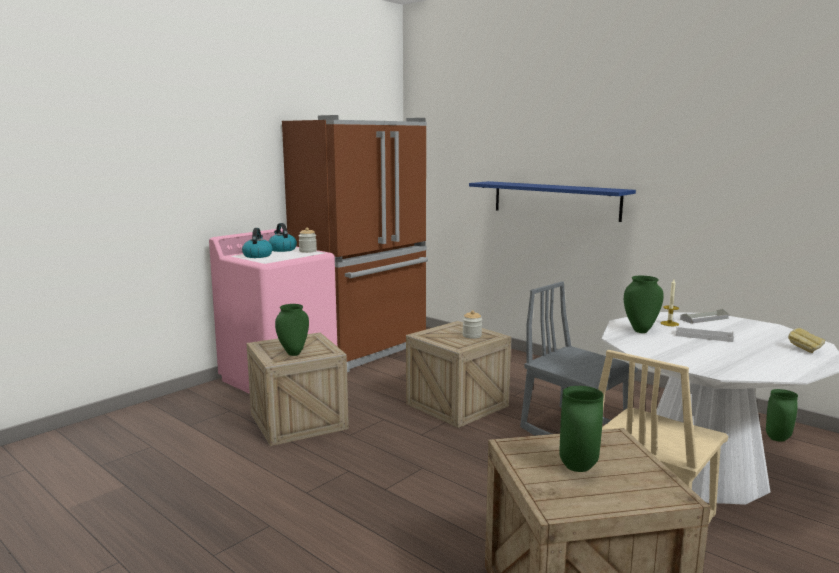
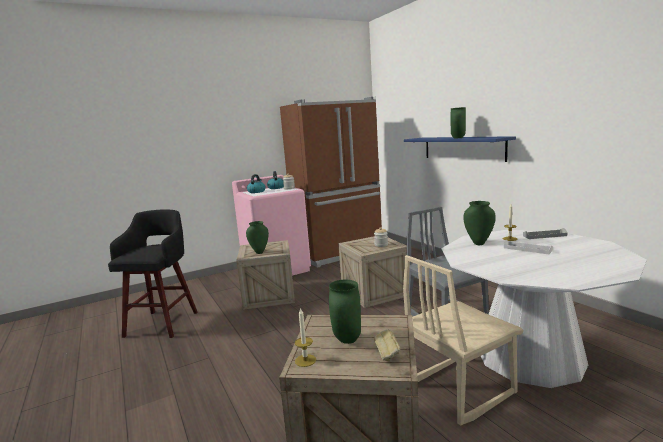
camera: 20 degrees right, 0 degrees up
(141, 481) = (163, 323): none -> black stool
(552, 499) = (305, 360): none -> candle
(778, 439) = (620, 338): green vase -> green vase (458, 138)
(804, 350) = (610, 263): bread -> bread (387, 355)

